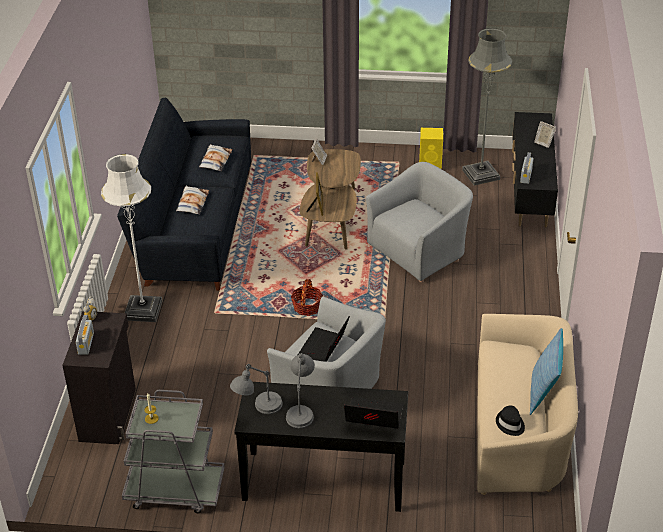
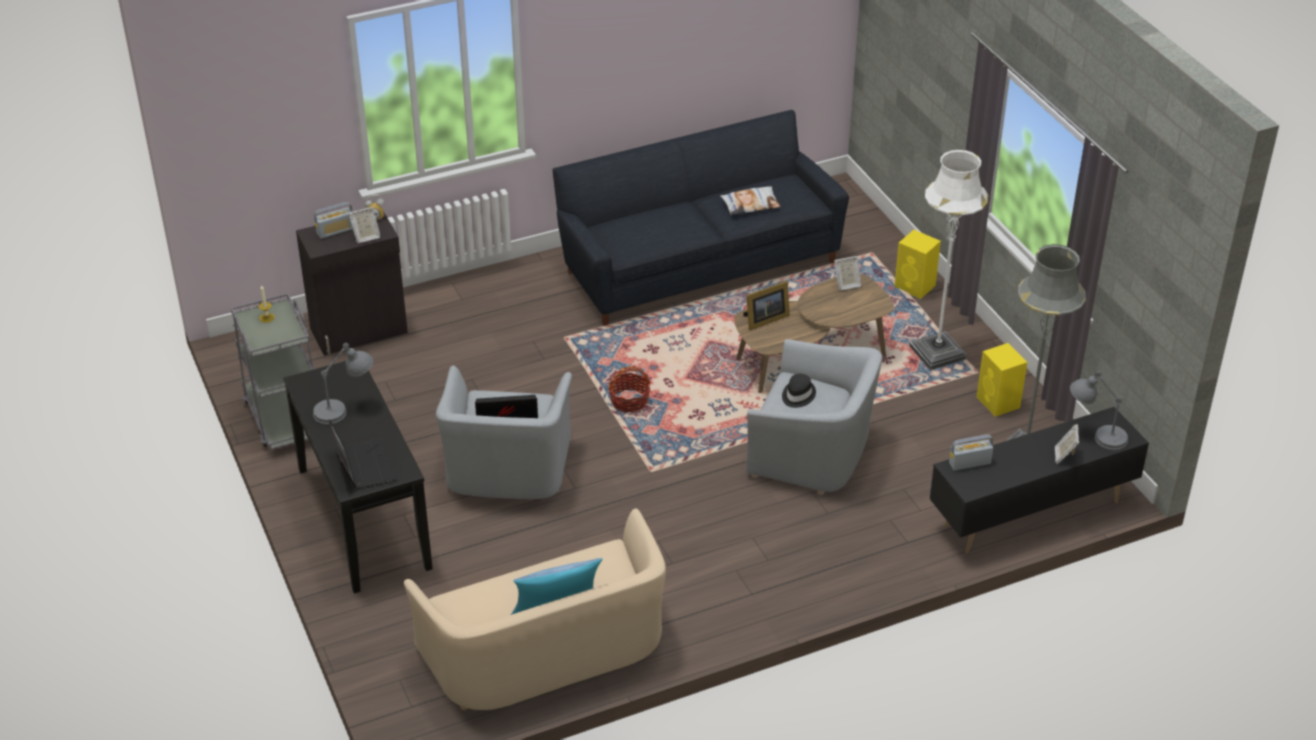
camera: 60 degrees right, 0 degrees up
(111, 330) = (366, 237): none -> picture frame
(143, 310) = (529, 287): white floor lamp -> white floor lamp (937, 353)
(192, 203) = (657, 220): pillow -> none
(258, 410) = (323, 381): grey table lamp -> grey table lamp (1095, 435)
(301, 152) = (915, 286): none -> yellow speaker
(510, 424) = (482, 605): black hat -> black hat (797, 395)

